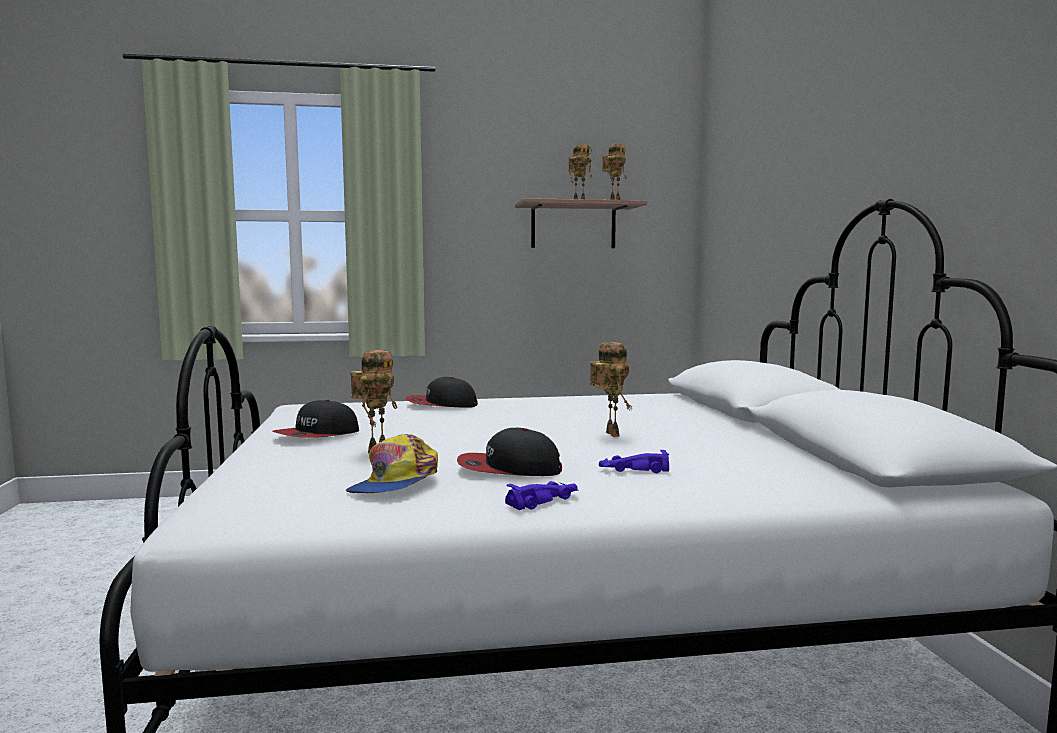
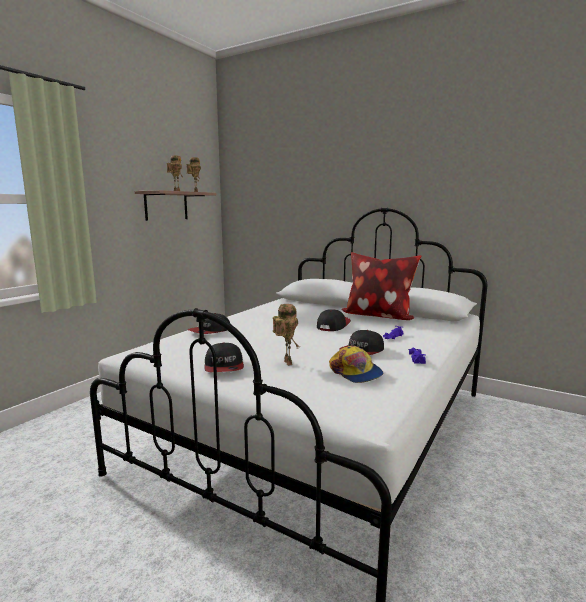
camera: 50 degrees left, 5 degrees up
(609, 434) = (333, 325): toy robot -> cap
(743, 442) = (378, 316): none -> pillow

